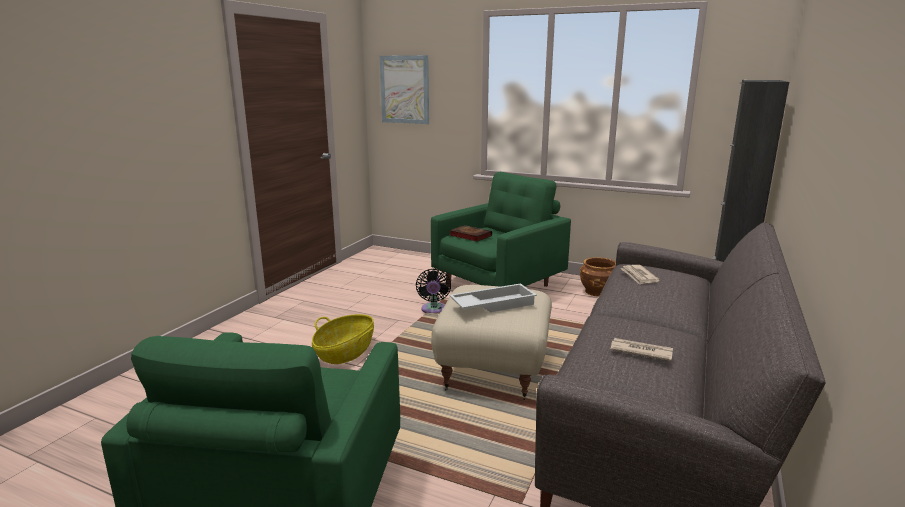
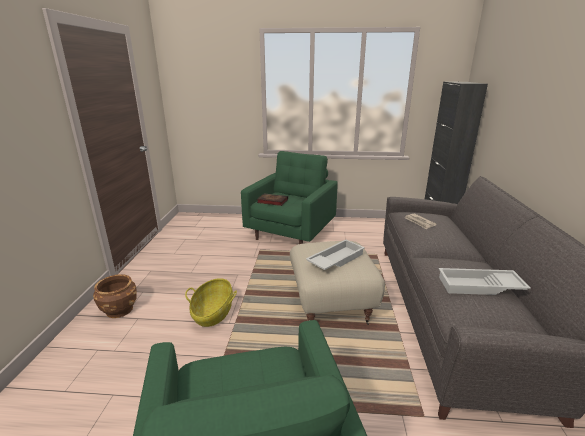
camera: 20 degrees left, 5 degrees up
(404, 89) = (196, 90): picture -> none
(433, 310) = (258, 261): black fan -> none
(597, 291) = (356, 227): brown planter -> brown planter (119, 309)
(640, 351) = (480, 287): newspaper -> white tray

